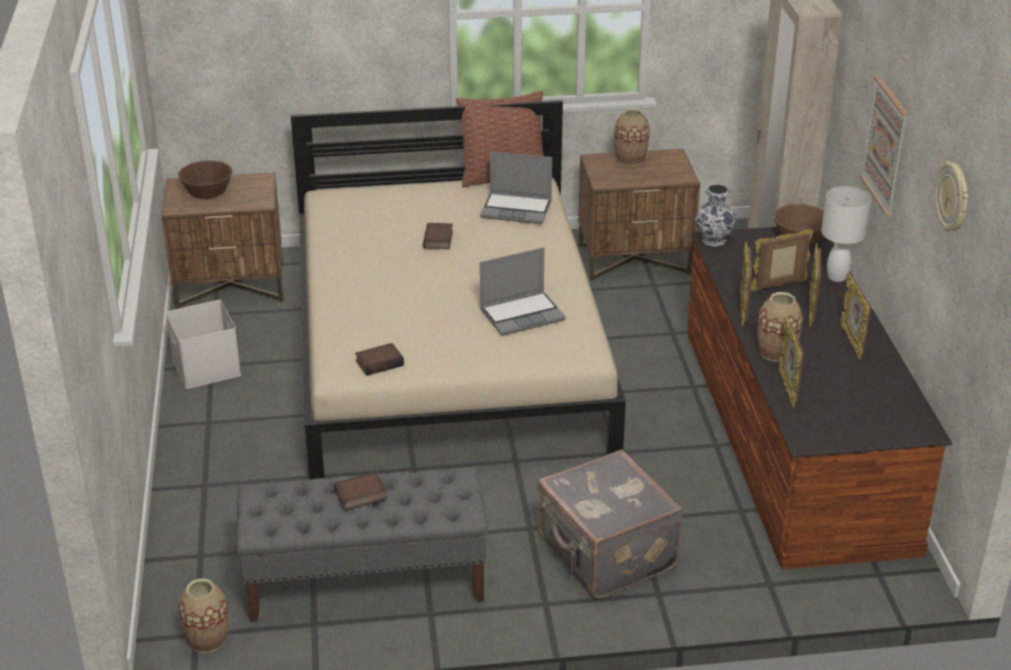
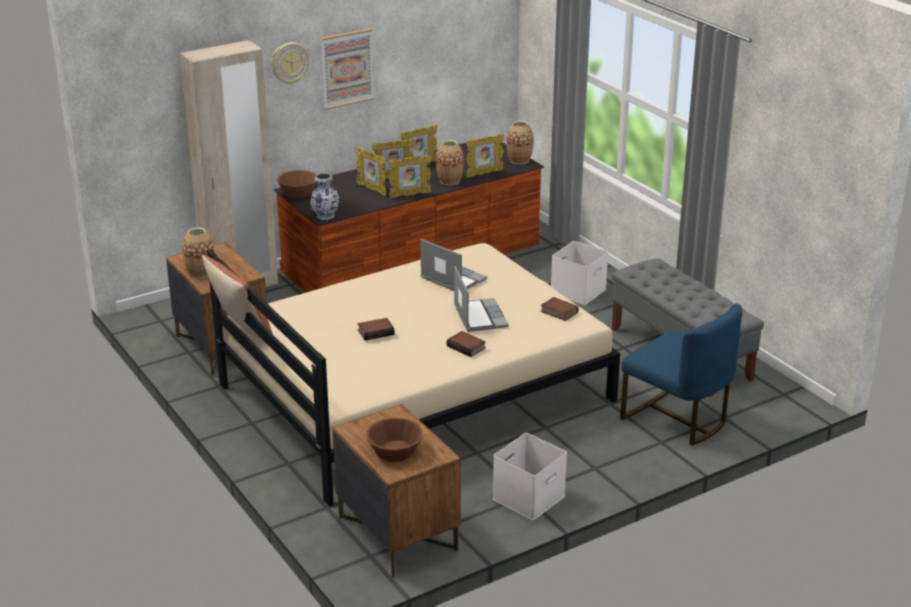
camera: 115 degrees left, 5 degrees down
(207, 639) = (782, 389): vase -> vase (519, 160)
(233, 515) = (676, 419): none -> blue chair
(360, 496) = (682, 293): book -> book (467, 347)
(517, 209) = (303, 311): laptop -> laptop (479, 316)
(605, 554) = (578, 290): grey suitcase -> white storage box
(837, 276) = (344, 176): white table lamp -> none
(953, 198) = (441, 28): wall clock -> wall clock (289, 63)

